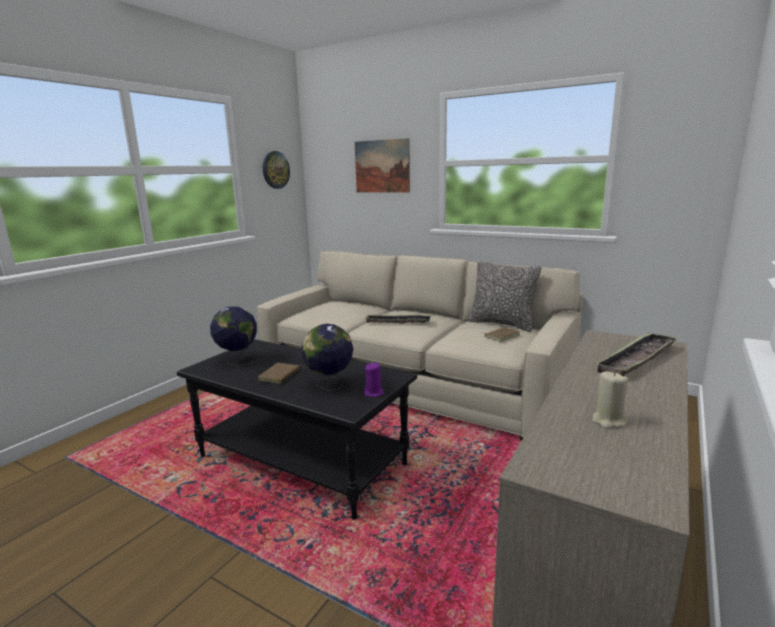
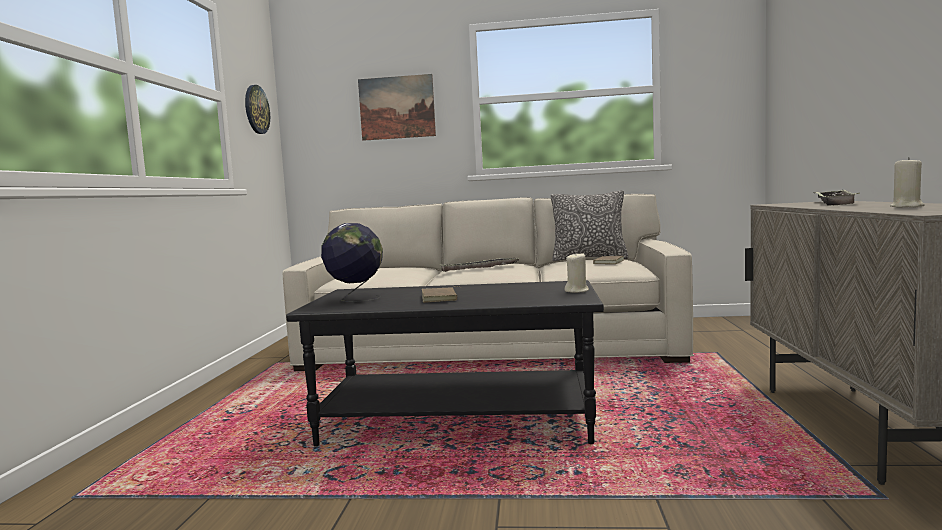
camera: 25 degrees left, 10 degrees down
(329, 386) = (517, 294): globe -> none
(374, 393) = (577, 291): purple candle -> beige candle

